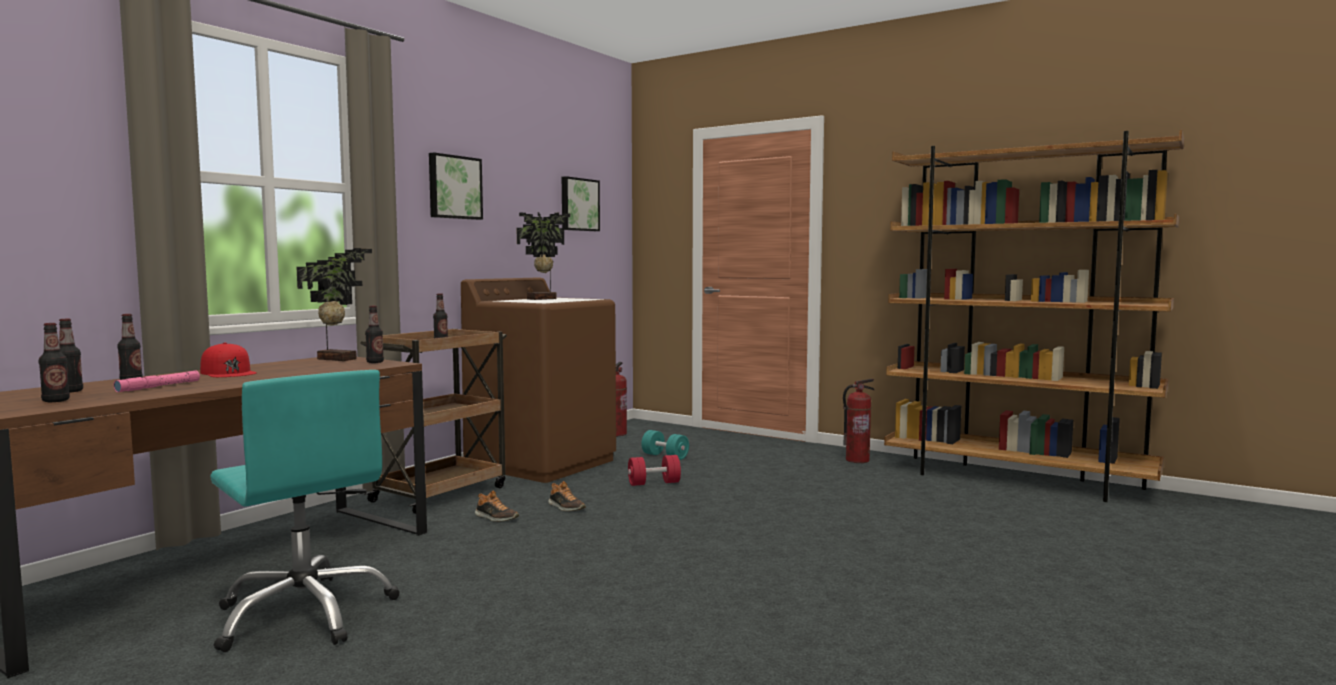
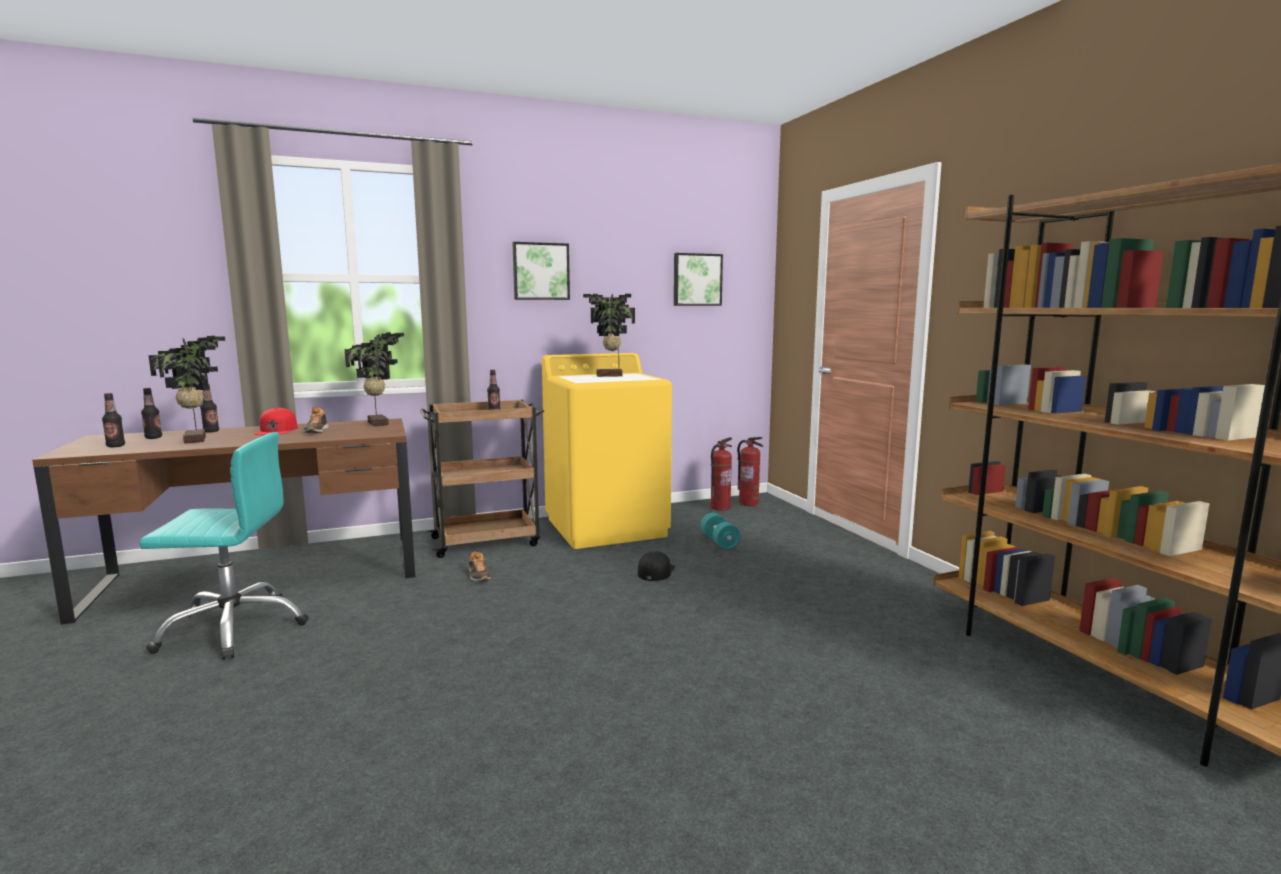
camera: 35 degrees right, 5 degrees up
(158, 386) = (198, 440): pink flashlight -> potted plant
(305, 614) = (233, 628): turquoise office chair -> turquoise office chair turned 90 degrees counterclockwise
(375, 362) = (385, 430): bottle -> none
(542, 463) = (607, 527): brown washing machine -> yellow washing machine
(566, 507) = (542, 579): shoe -> shoe (316, 431)
(654, 483) = (656, 571): red dumbbell -> black cap
(857, 460) = (917, 593): fire extinguisher -> fire extinguisher (749, 503)

